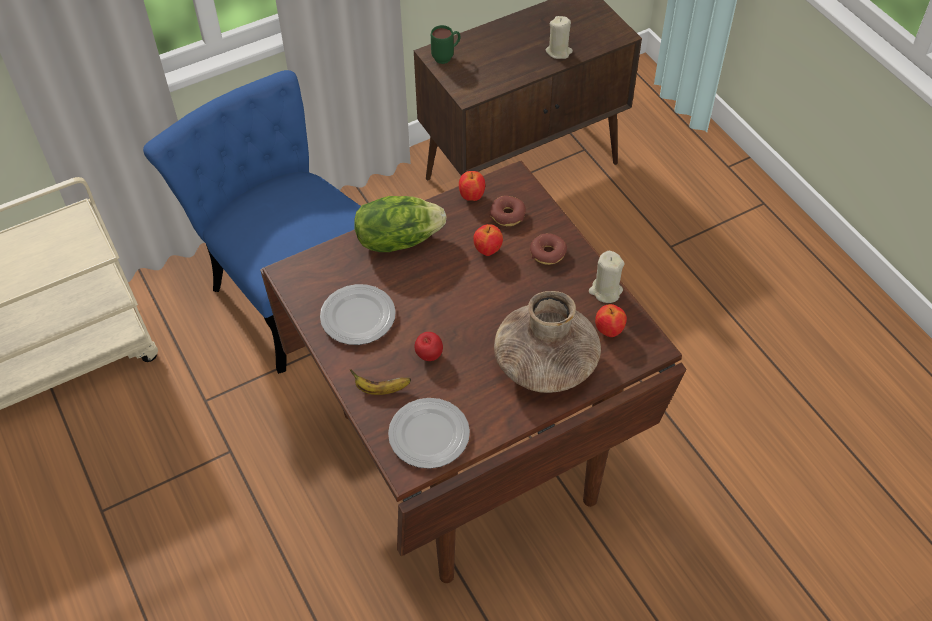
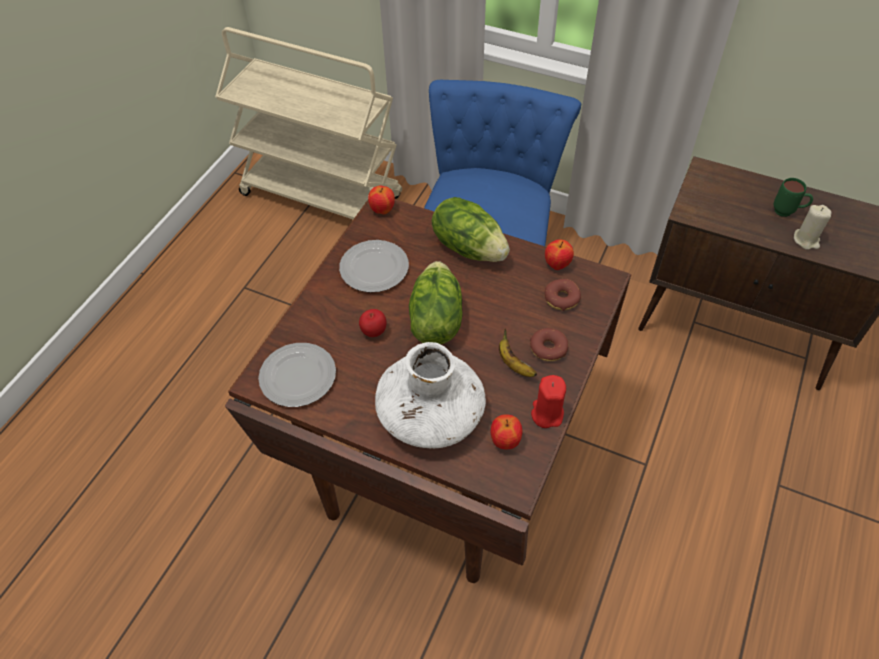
camera: 55 degrees right, 0 degrees up
(381, 389) = (318, 322): banana -> banana (514, 364)
(446, 57) = (710, 178): green mug -> green mug (787, 212)
(454, 307) = (435, 320): none -> lettuce
(487, 250) = (512, 307): apple -> apple (382, 210)
(545, 363) = (431, 414): brown vase -> white vase
(605, 291) = (547, 413): beige candle -> red candle

